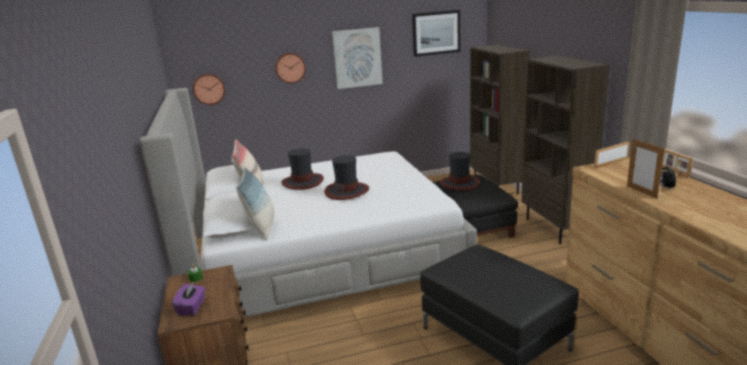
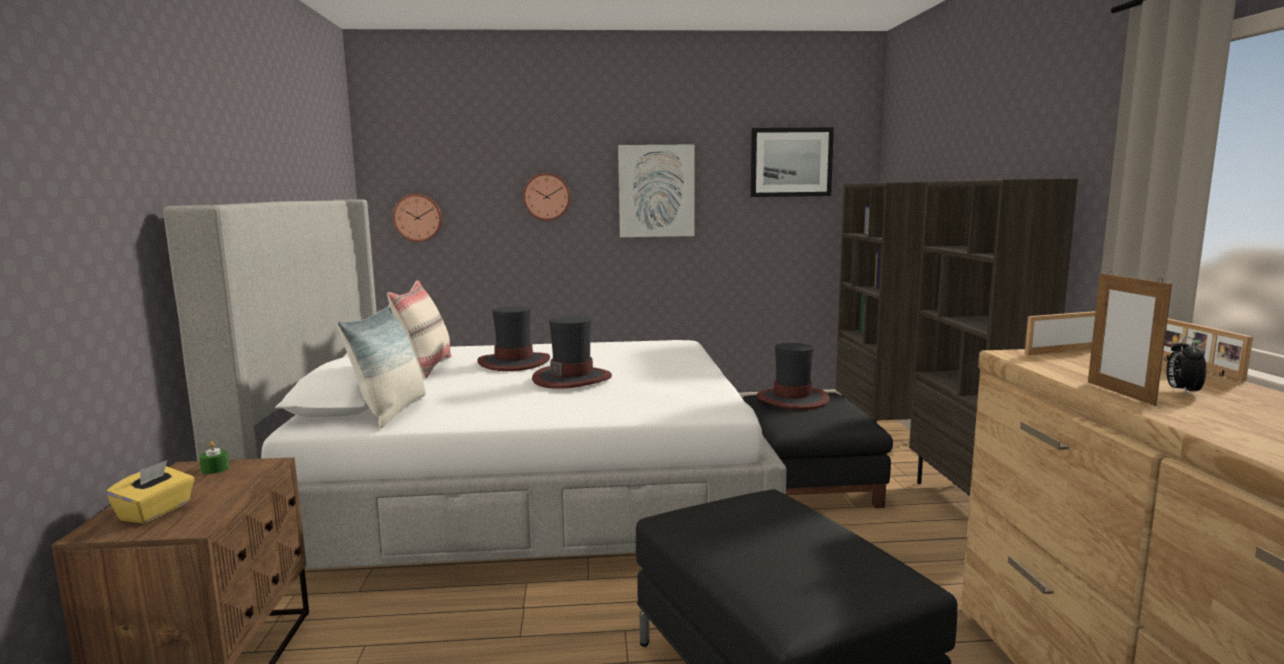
camera: 10 degrees right, 10 degrees down
(192, 307) = (156, 511): purple tissue box -> yellow tissue box

